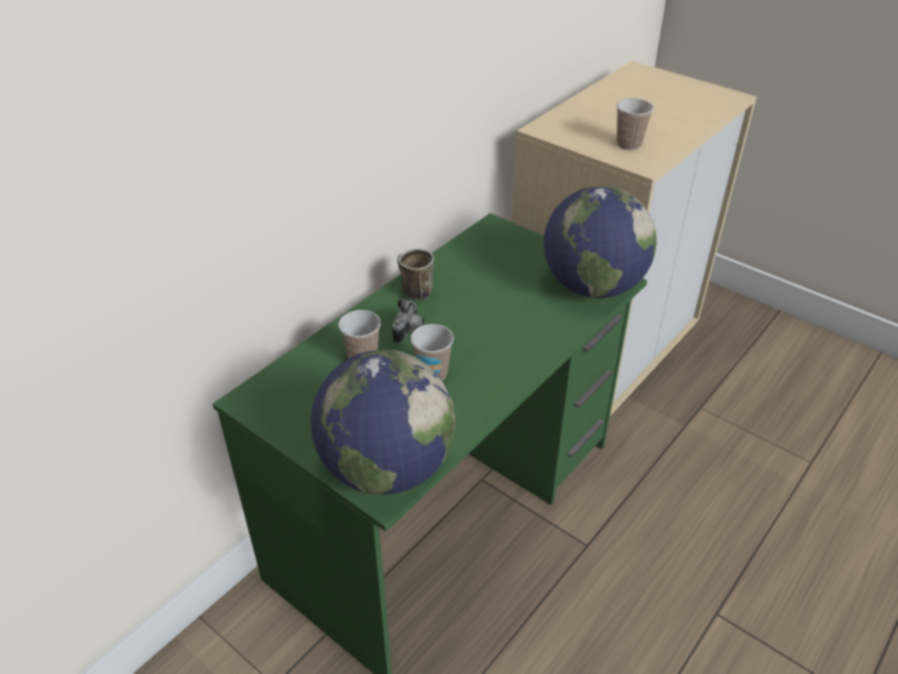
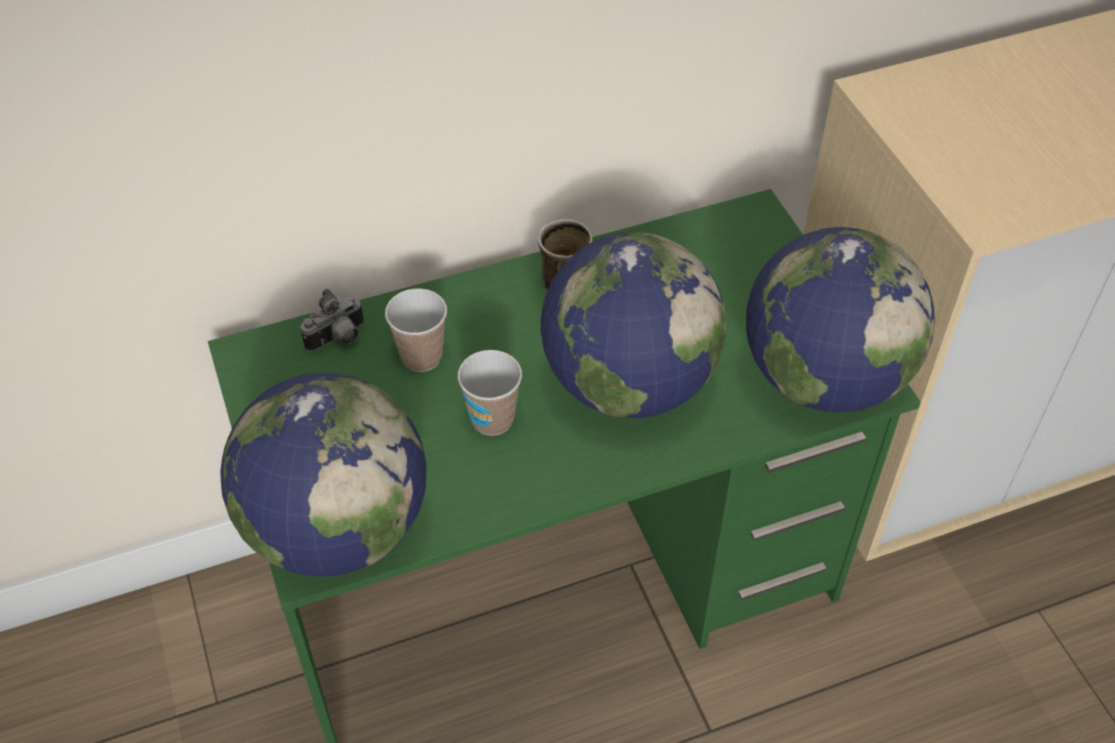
camera: 30 degrees right, 10 degrees up
(409, 332) = (510, 341): camera -> camera (338, 339)
(494, 327) = (628, 383): none -> globe
(629, 144) = (993, 170): cup -> none

